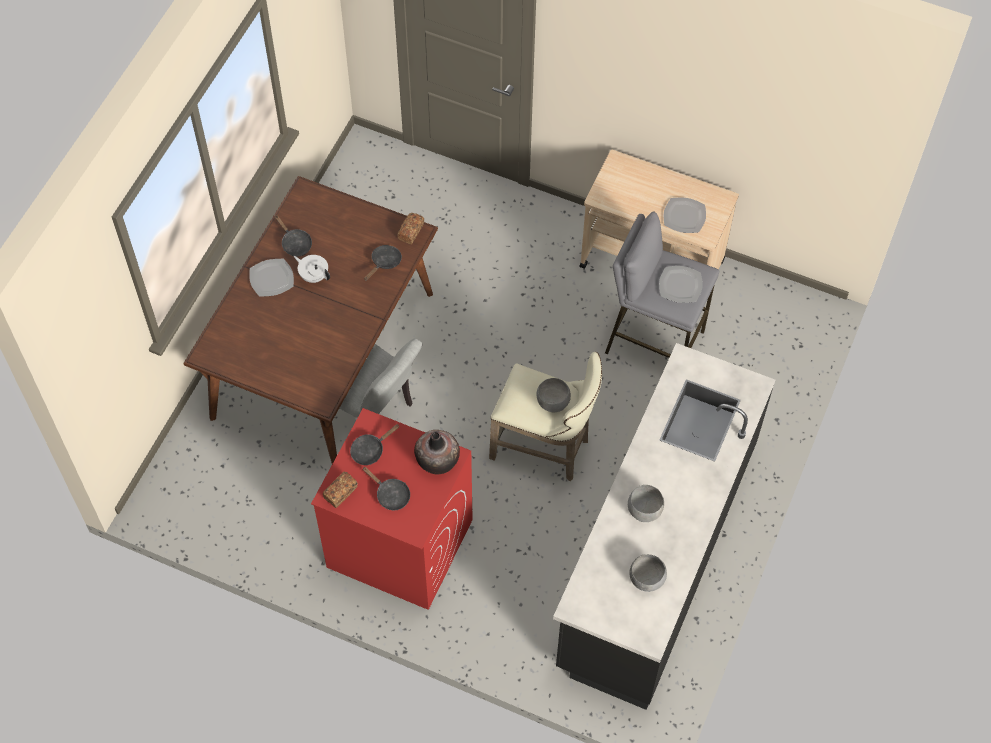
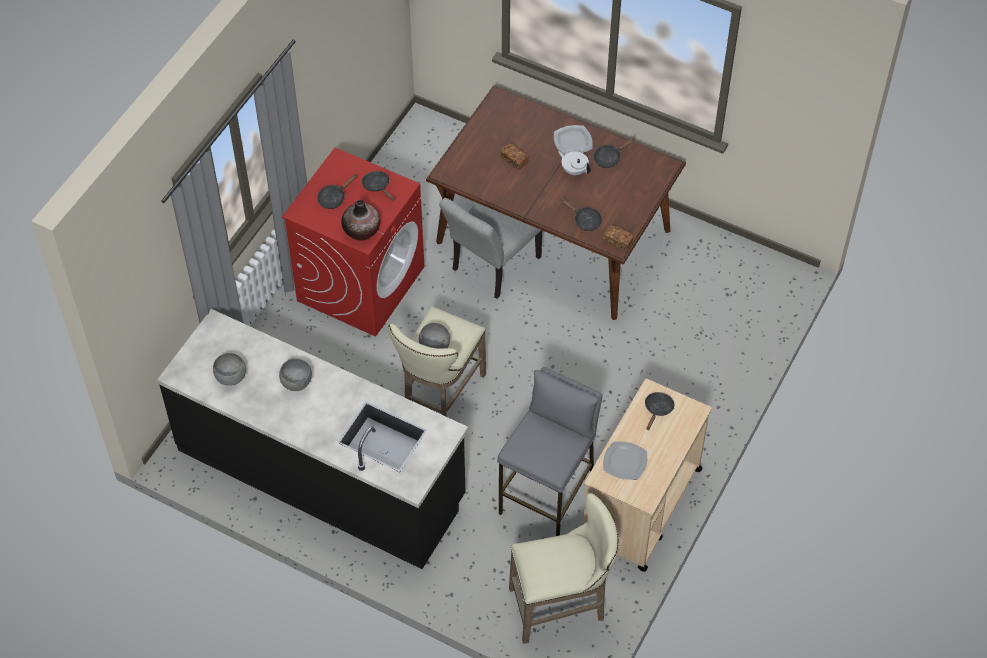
camera: 95 degrees right, 5 degrees down
(314, 275) = (574, 170): white teapot -> white teapot turned 90 degrees counterclockwise
(340, 493) = (341, 166): bread -> bread (514, 160)
(620, 191) = (658, 409): none -> black frying pan
(680, 286) = (541, 447): plate -> none
(771, 324) = (562, 606): none -> beige stool

